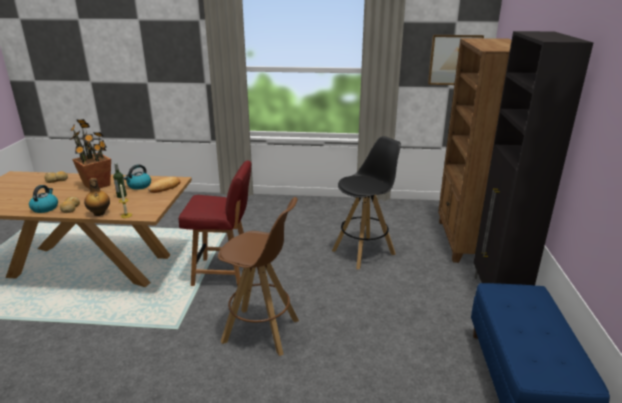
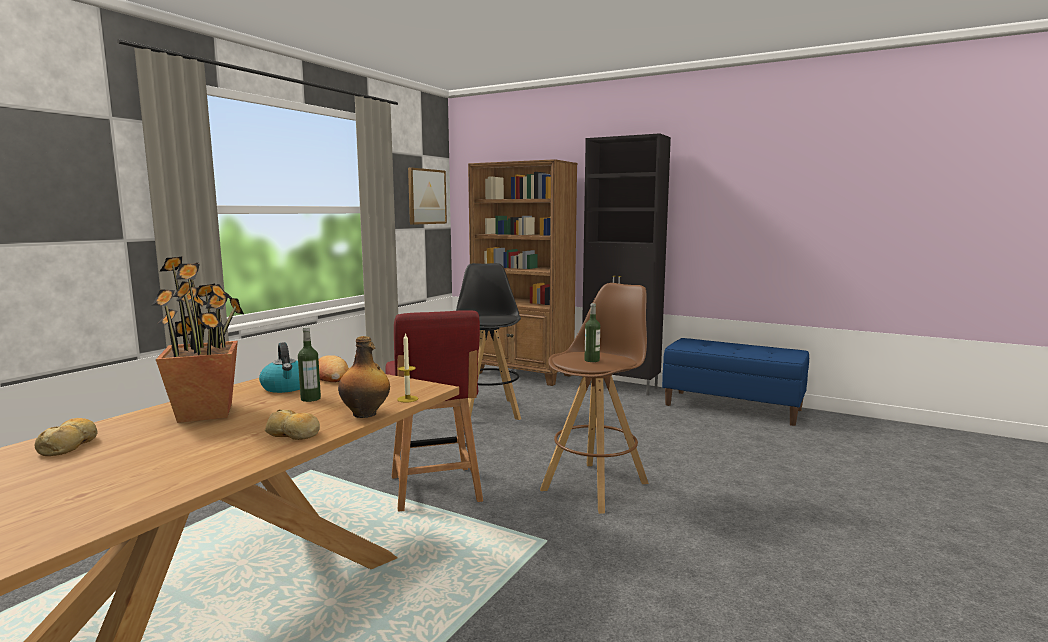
camera: 65 degrees left, 15 degrees down
(45, 208) = (241, 455): kettle -> none
(223, 273) = (435, 490): red chair -> red chair turned 135 degrees clockwise
(241, 246) = (592, 360): none -> bottle

